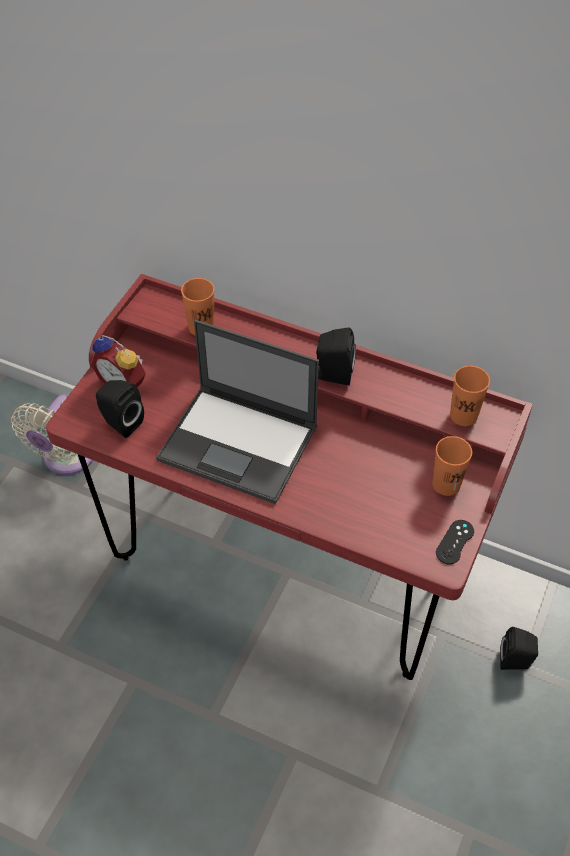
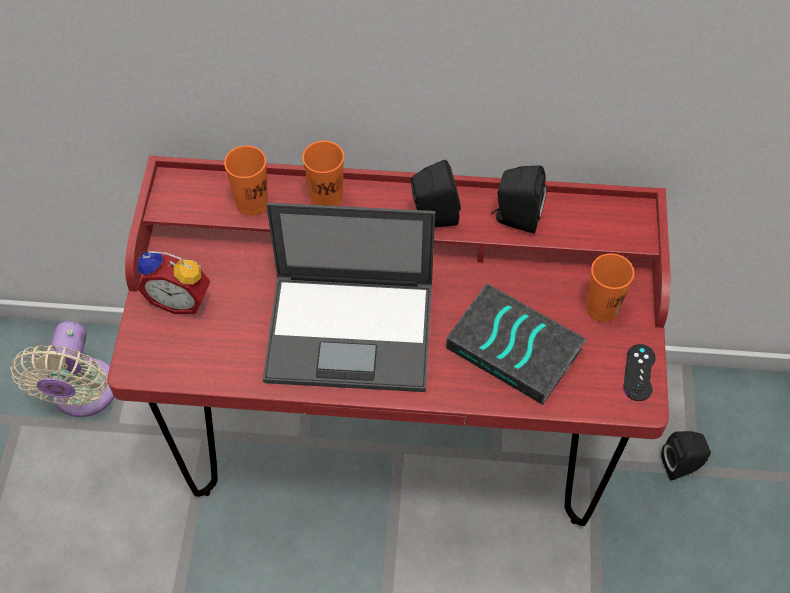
camera: 20 degrees left, 5 degrees up
(120, 422) = (198, 349): black speaker -> black speaker (515, 218)
(362, 493) = (516, 348): none -> book
(463, 415) = (596, 224): orange cup -> orange cup (326, 198)

